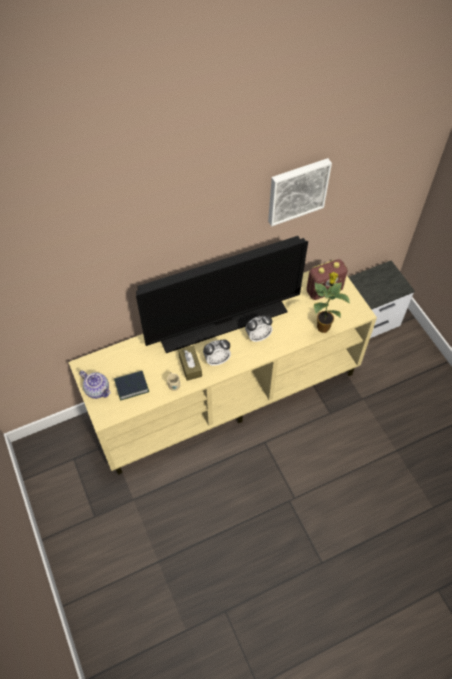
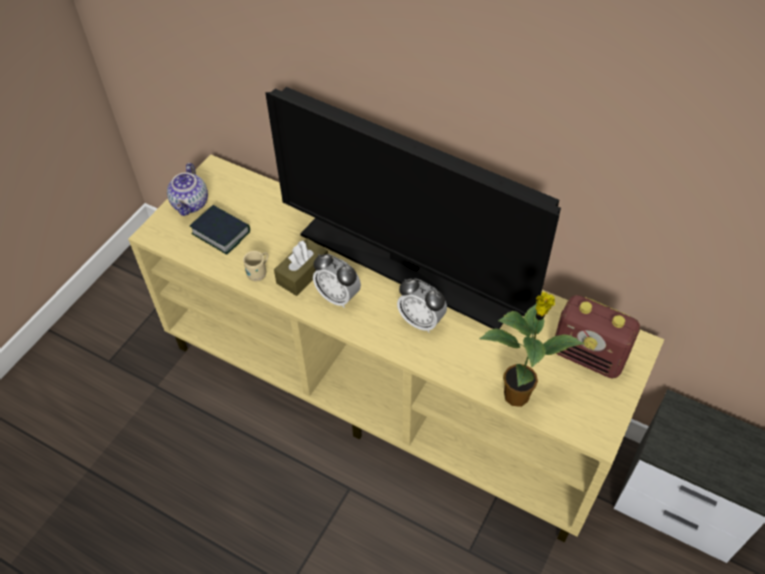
camera: 55 degrees right, 5 degrees down
(297, 190) = (612, 124): picture -> none

